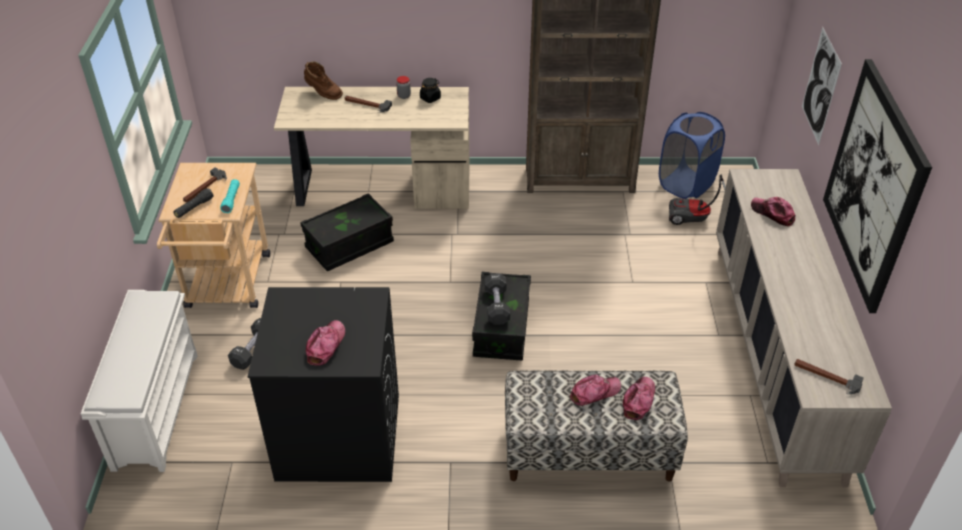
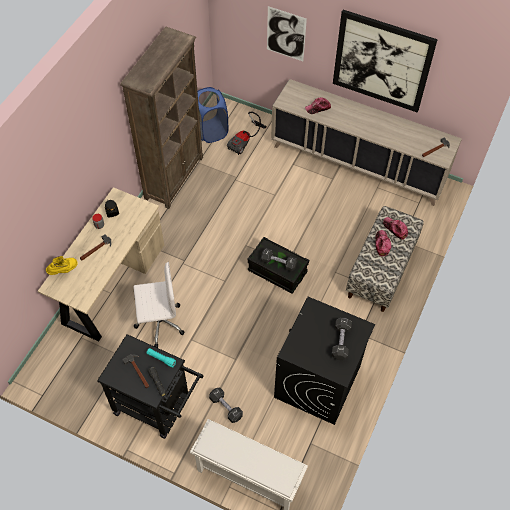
camera: 65 degrees left, 15 degrees up
(227, 287) = (158, 407): beige cart -> black cart
(323, 93) = (63, 270): brown boot -> yellow boot
(326, 345) = (340, 342): cap -> black dumbbell
(349, 245) = (159, 323): black storage box -> white office chair

